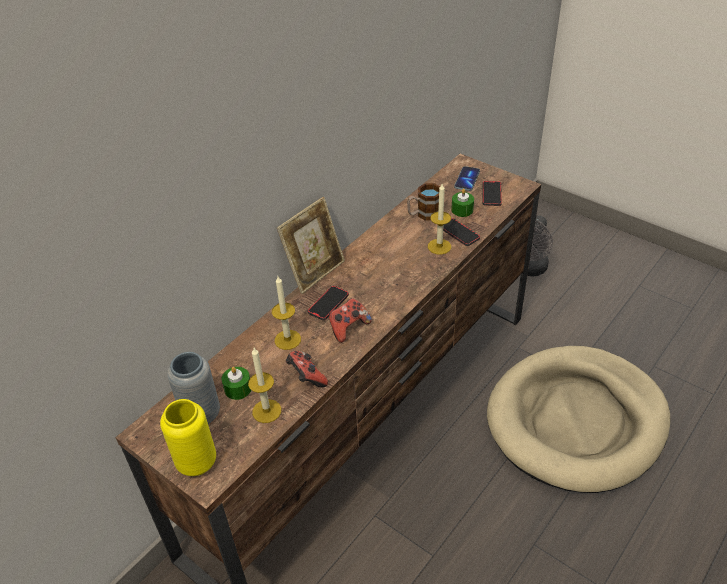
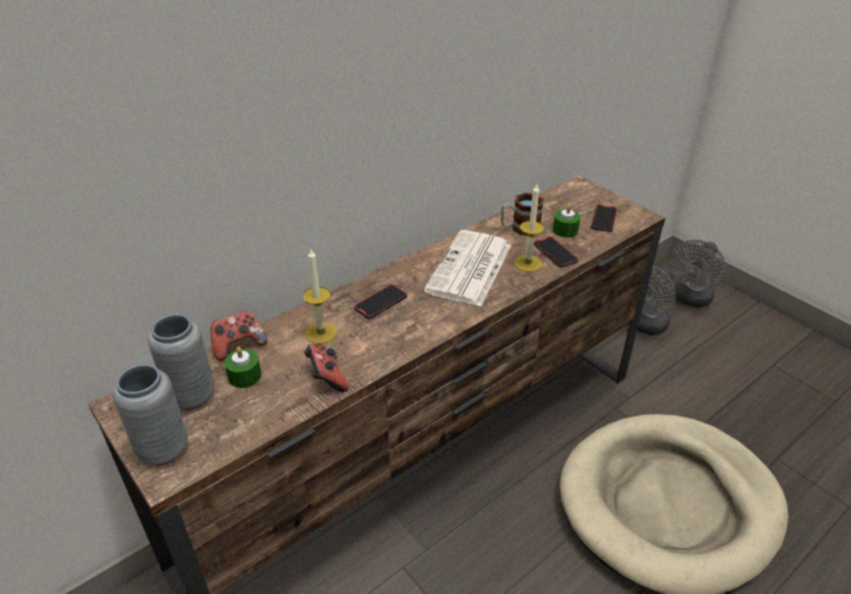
camera: 10 degrees right, 5 degrees down
(197, 462) = (163, 450): yellow vase -> grey vase
(266, 411) = (267, 406): candle -> none
(315, 272) = (378, 268): picture frame -> none
(348, 327) = (395, 332): game controller -> game controller (239, 346)
(393, 260) = (470, 269): none -> newspaper
(467, 179) = (579, 201): phone -> none
(561, 238) = (689, 300): none -> grey fan

